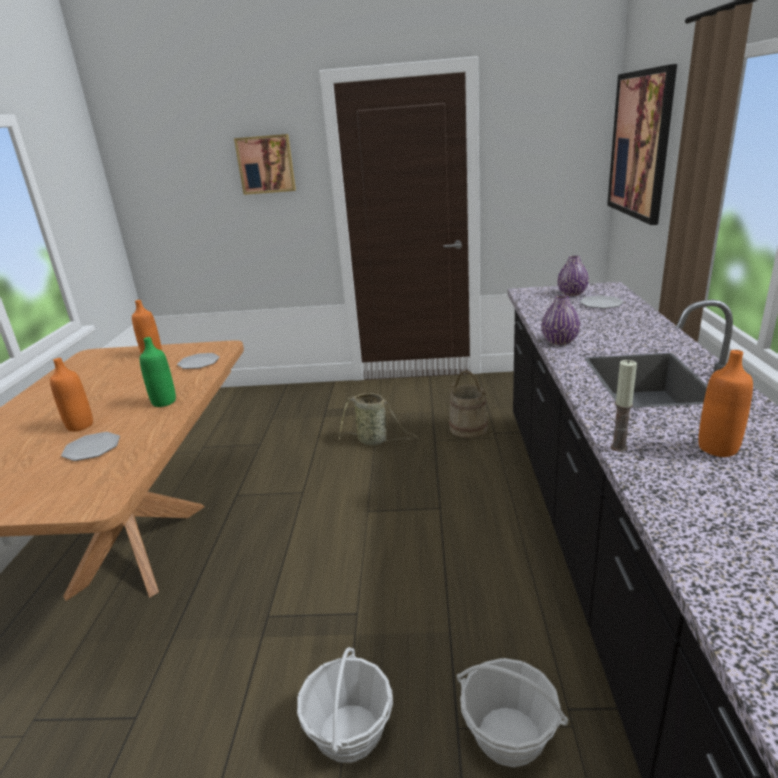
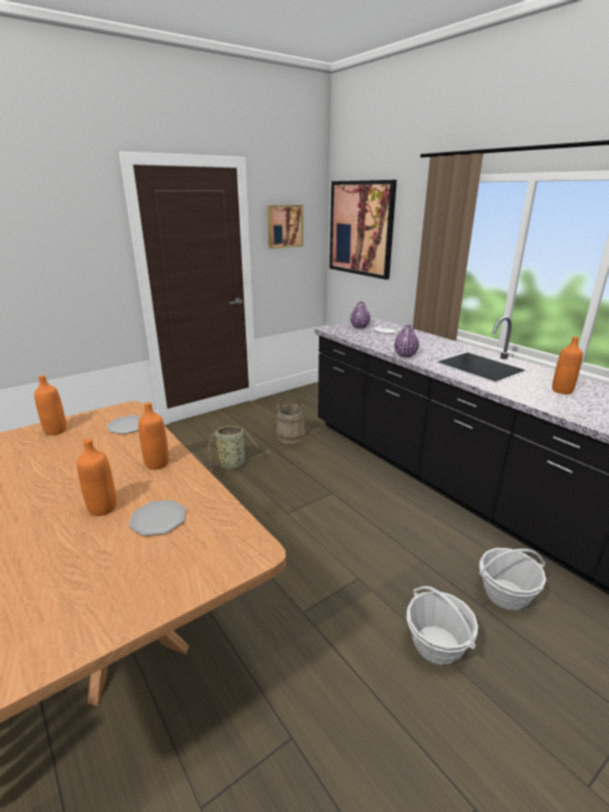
camera: 40 degrees left, 0 degrees up
(164, 402) = (157, 464): green bottle -> orange bottle
(266, 164) = (69, 235): picture -> picture (284, 226)
(619, 447) = (529, 401): candle -> none

